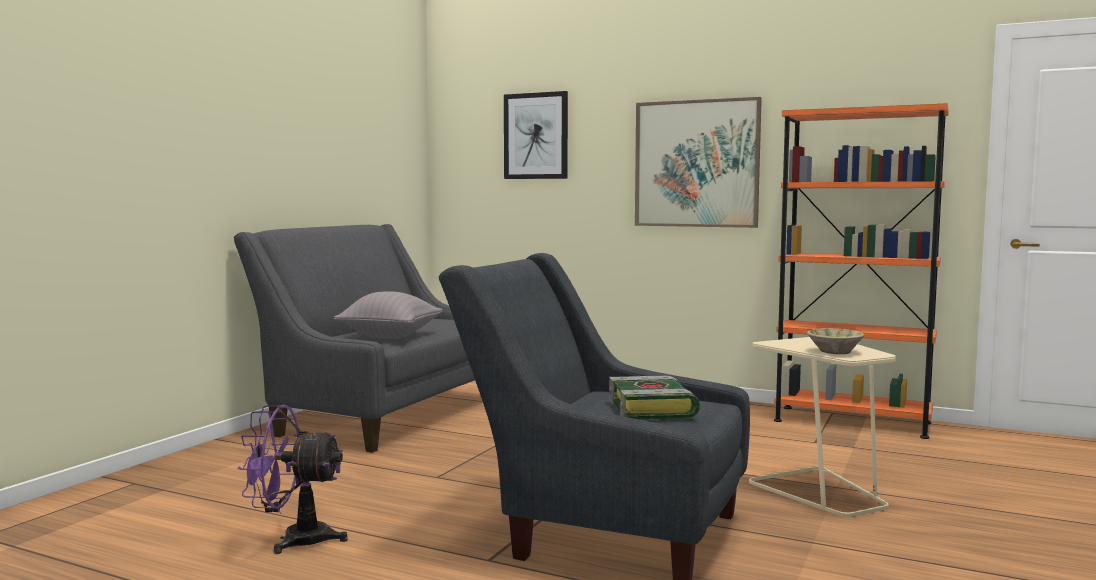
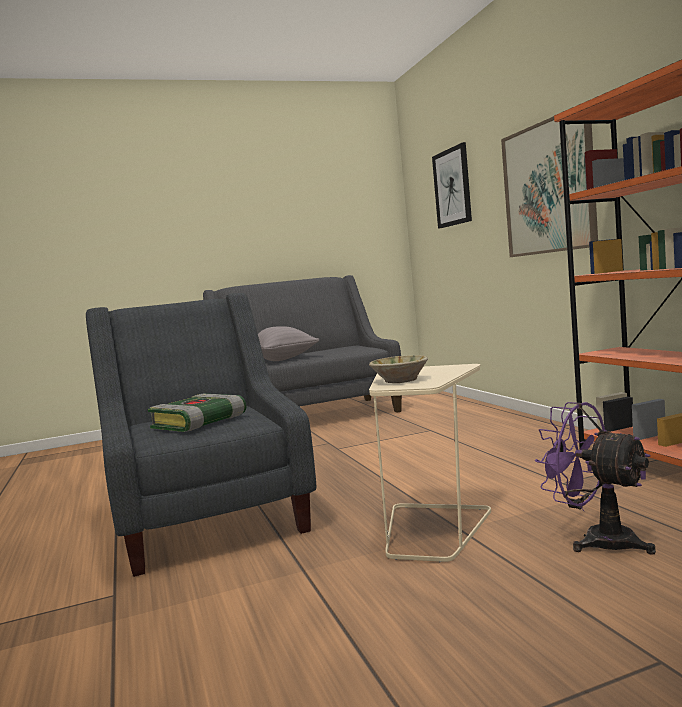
camera: 45 degrees right, 0 degrees up
(294, 539) = (88, 485): purple fan -> purple fan (597, 539)

